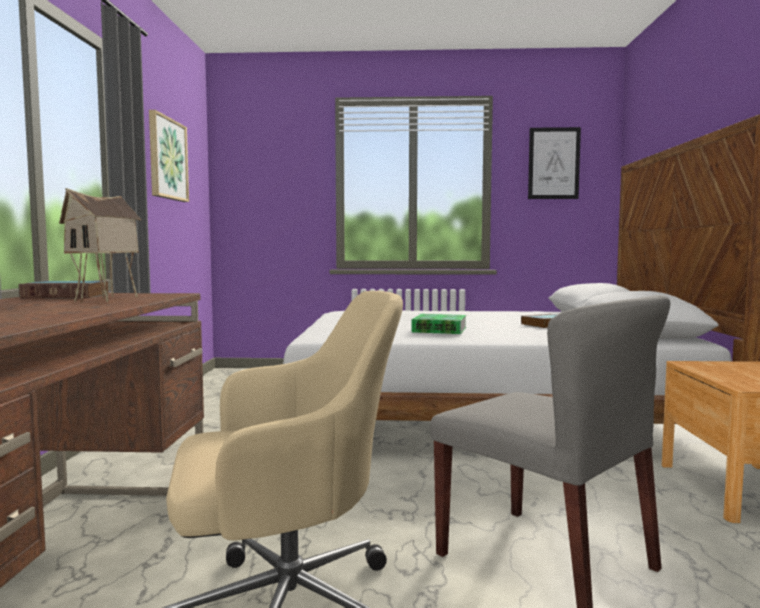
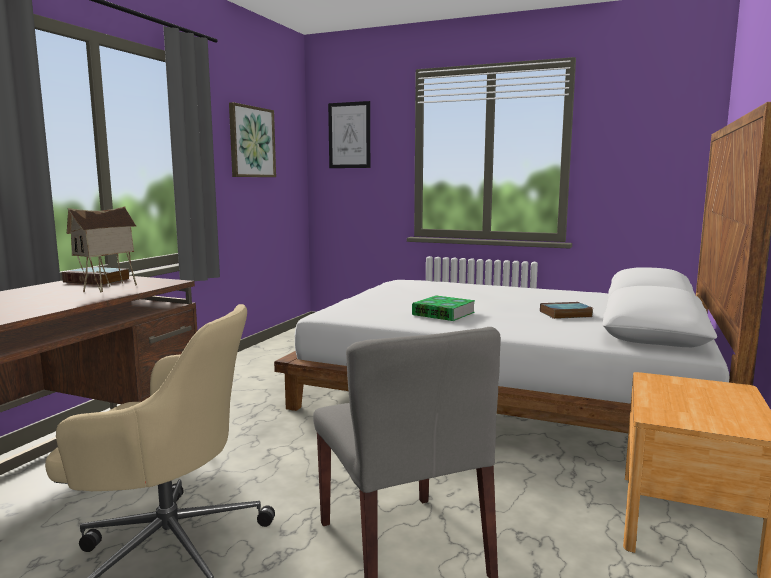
camera: 20 degrees right, 5 degrees up
(553, 163) = (643, 128): picture -> picture (349, 135)

